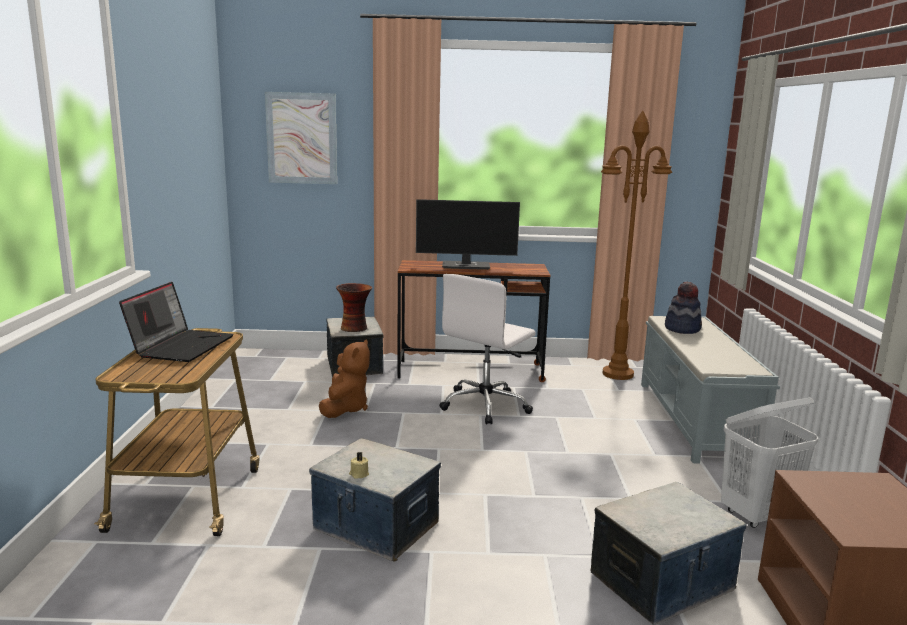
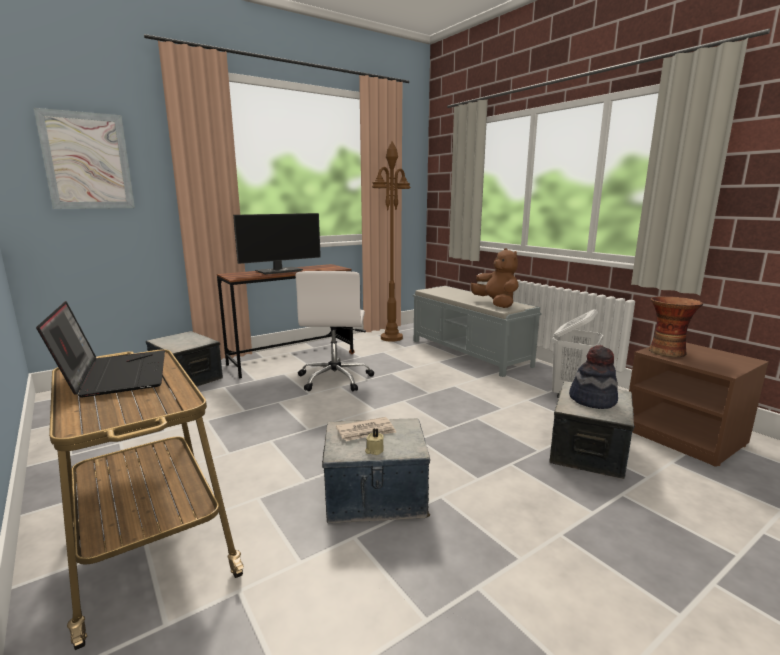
camera: 35 degrees left, 0 degrees up
(345, 408) = (223, 413): brown plush toy -> brown plush toy (496, 304)
(355, 328) = (187, 342): vase -> vase (667, 352)
(377, 457) = (366, 432): none -> newspaper
(682, 329) = (448, 293): hat -> hat (592, 400)

